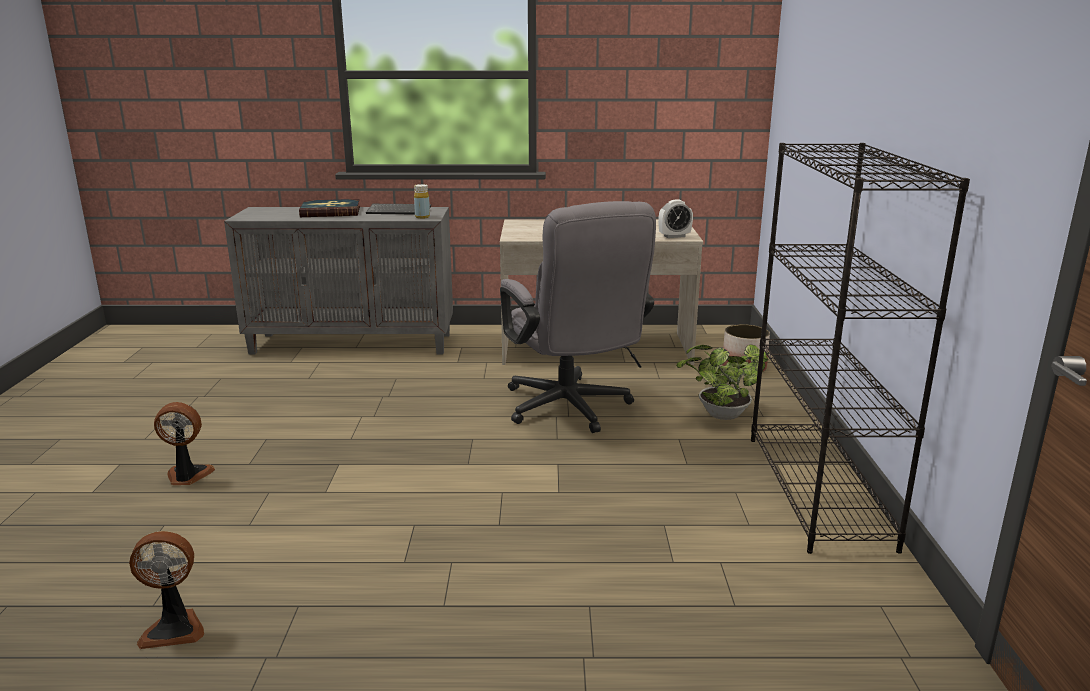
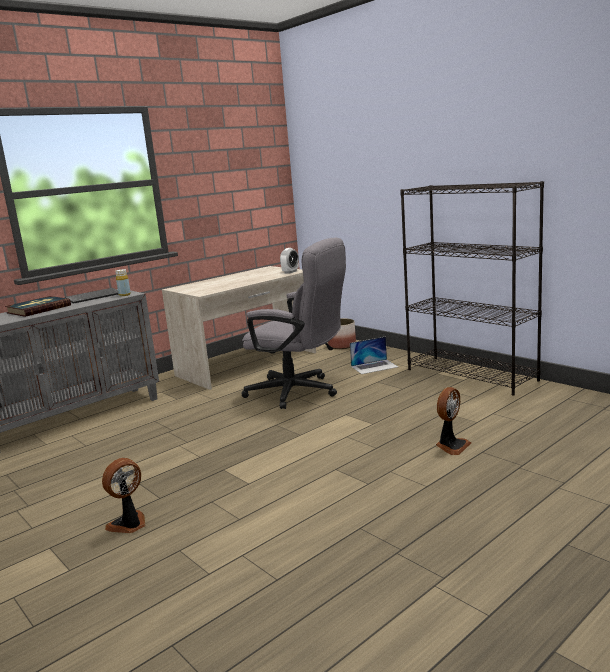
camera: 40 degrees left, 5 degrees down
(174, 628) = (318, 577): fan -> fan (451, 446)
(719, 415) = (374, 366): potted plant -> laptop

